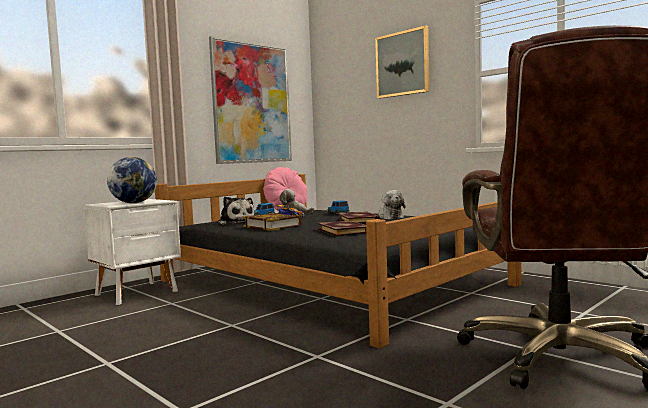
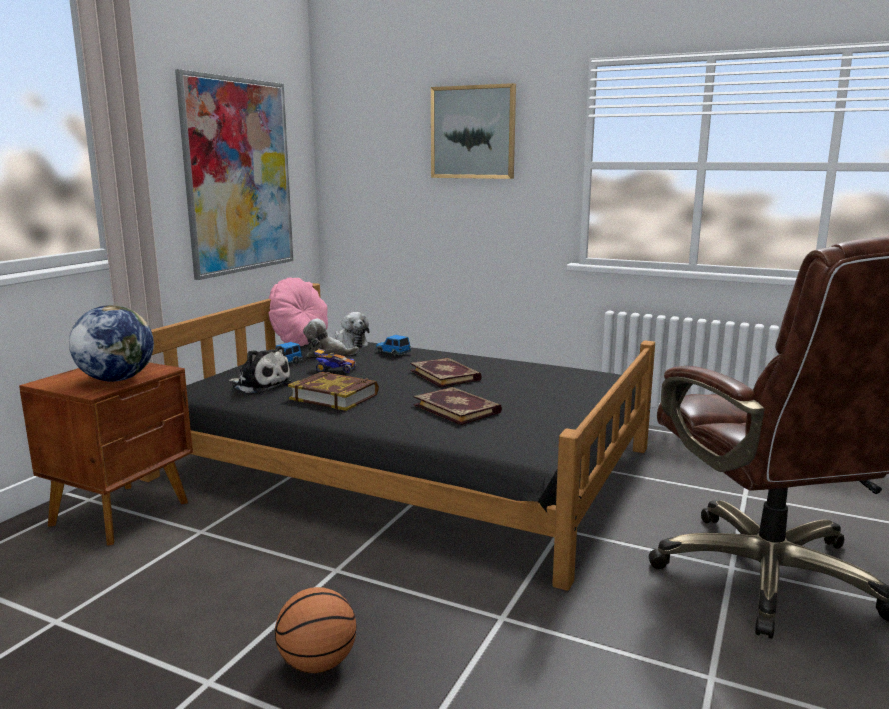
camera: 20 degrees left, 10 degrees up
(138, 293) = (123, 513): white nightstand -> brown nightstand
(176, 363) = (318, 663): none -> basketball
(389, 217) = (480, 366): plush toy -> plush toy (350, 344)

